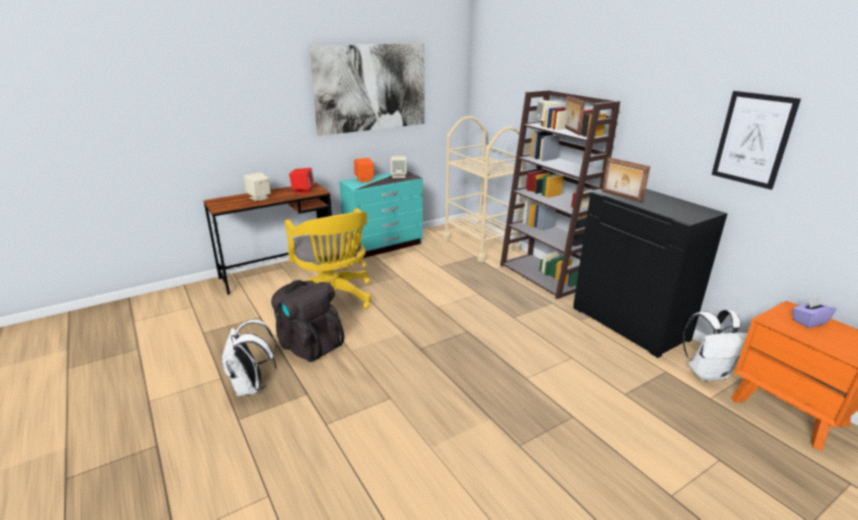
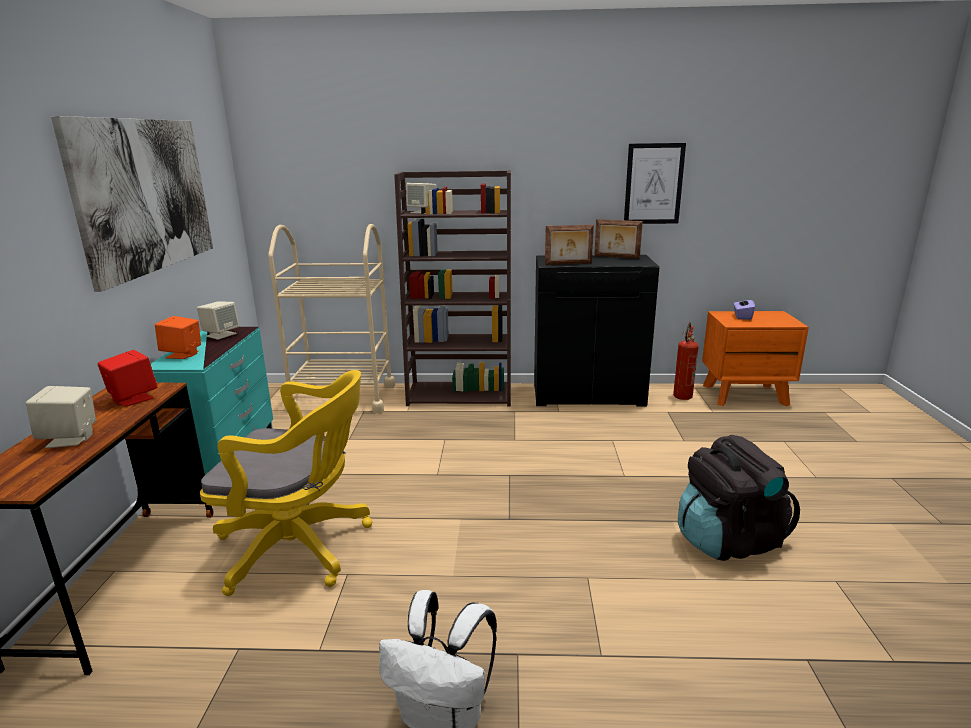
camera: 55 degrees left, 5 degrees down
(309, 345) = (395, 613): black backpack -> black backpack (728, 540)
(570, 131) = (464, 212): picture frame -> picture frame (616, 257)
(708, 373) = (681, 398): white backpack -> fire extinguisher

